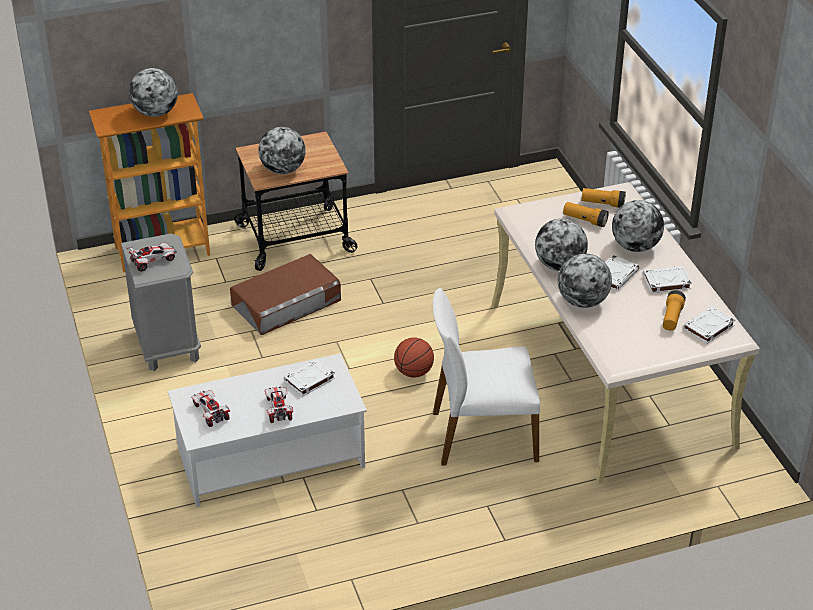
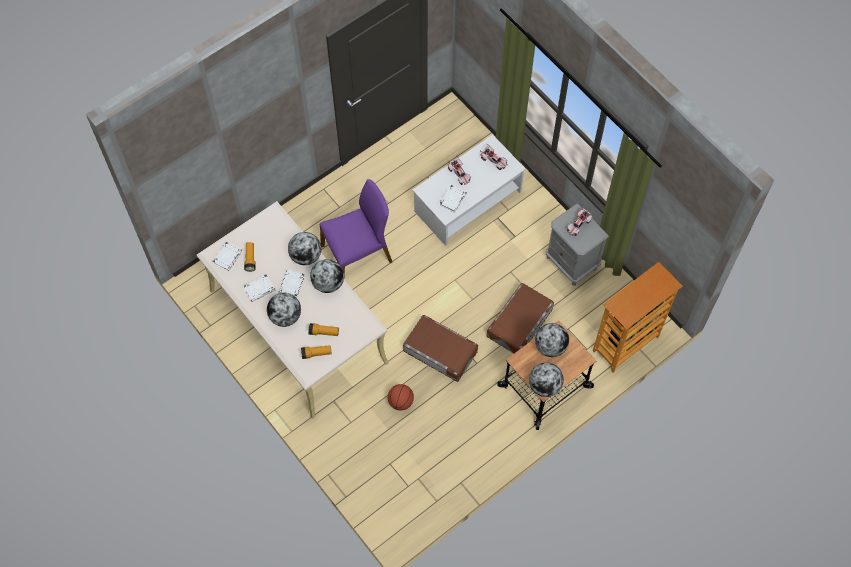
camera: 160 degrees right, 25 degrees up
(155, 113) = (636, 297): globe -> globe (544, 386)
(413, 301) = (440, 351): none -> brown storage box
(413, 372) = (415, 289): basketball -> basketball (401, 402)
(483, 435) = (358, 254): white chair -> purple chair

